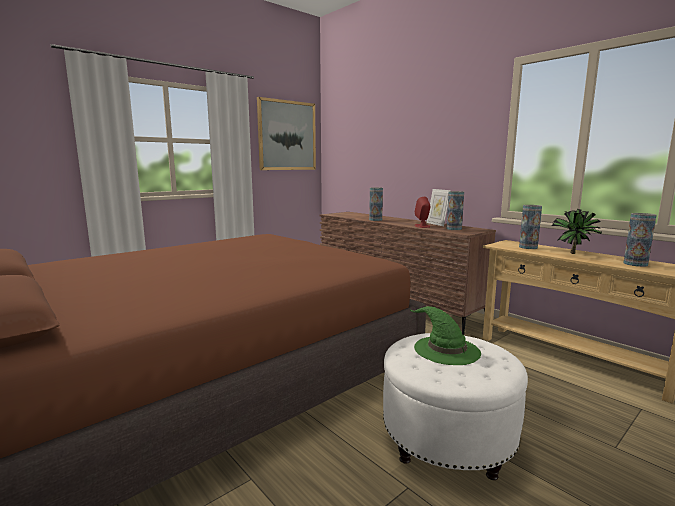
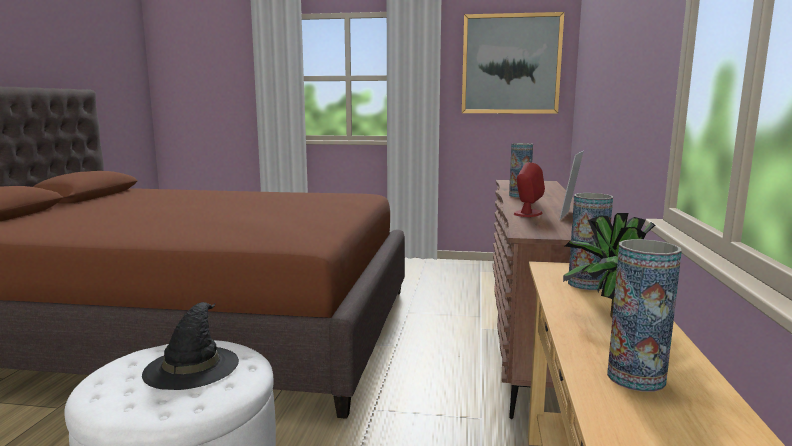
camera: 50 degrees right, 0 degrees up
(445, 349) = (192, 366): green hat -> black hat
(454, 229) = (550, 226): vase -> none

